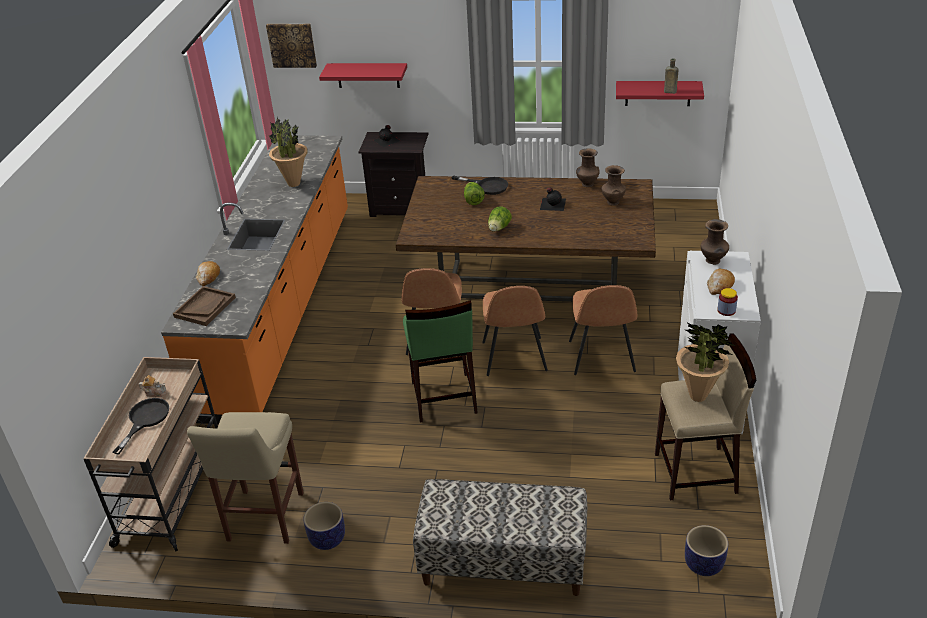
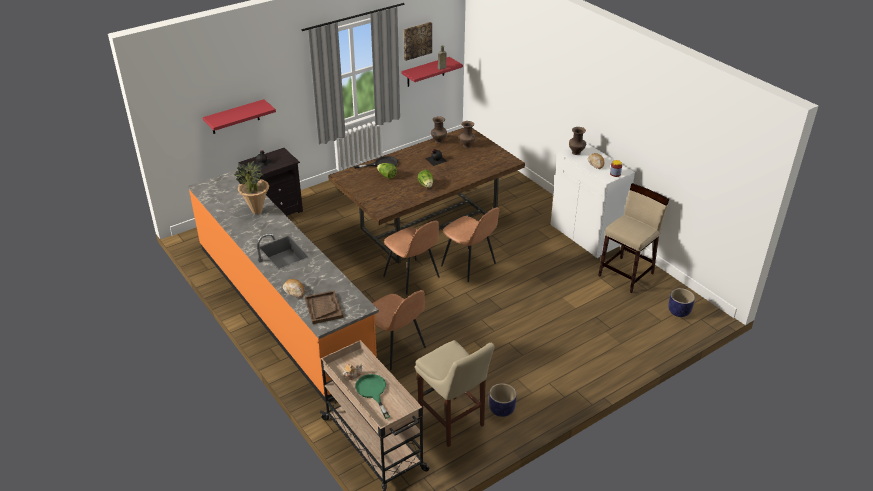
camera: 45 degrees left, 0 degrees up
(145, 420) = (373, 392): black frying pan -> green frying pan
(292, 45) = (173, 110): picture -> picture (417, 40)
(443, 398) = (460, 306): green stool -> none
(503, 563) = (600, 365): bench -> none
(601, 357) = (513, 243): brown chair -> brown chair (395, 349)
(698, 396) = (631, 225): potted plant -> none

